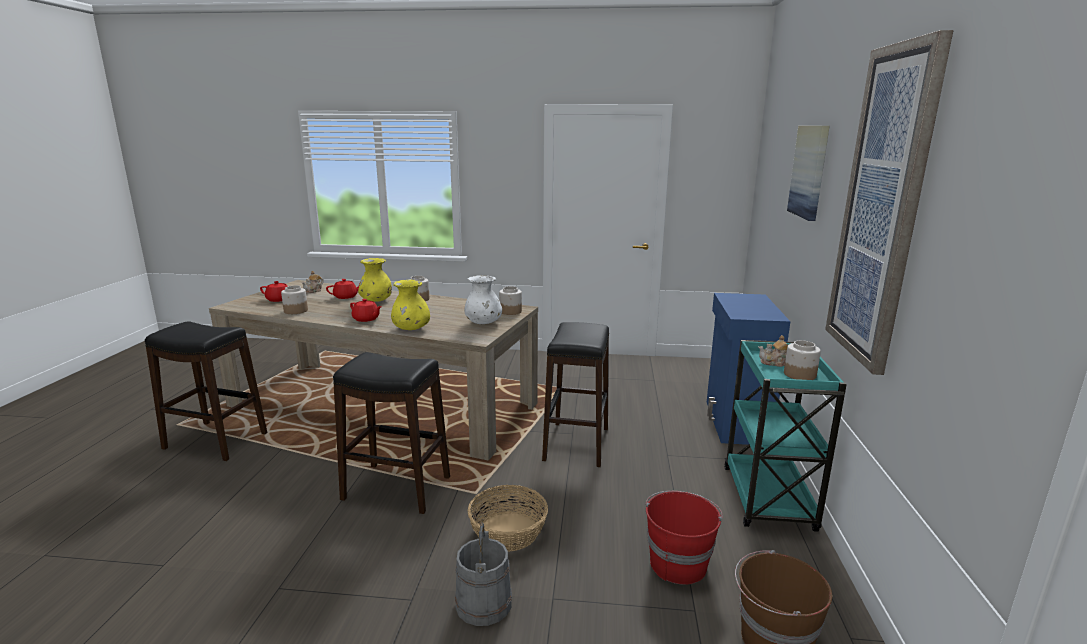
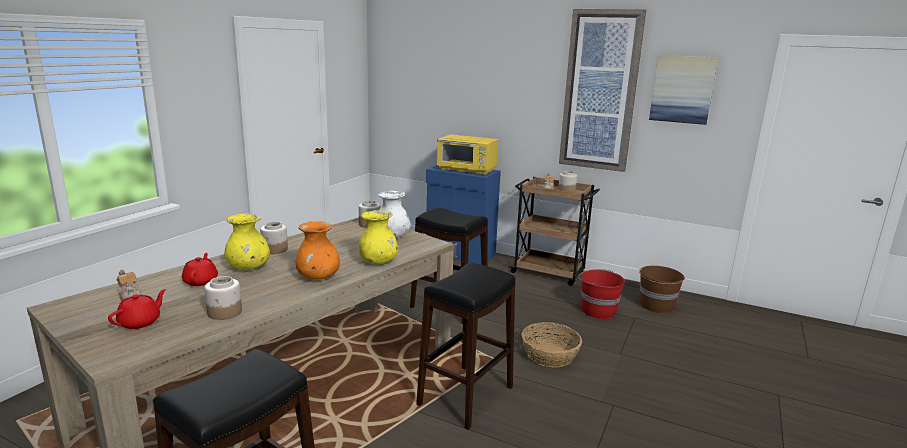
camera: 70 degrees left, 0 degrees up
(366, 319) = (318, 277): red teapot -> orange vase
(484, 603) = (621, 377): grey bucket -> none
(749, 307) = (467, 170): none -> yellow microwave
(768, 500) = (549, 272): turquoise cart -> brown cart
(809, 171) = (490, 74): picture -> picture (682, 89)

